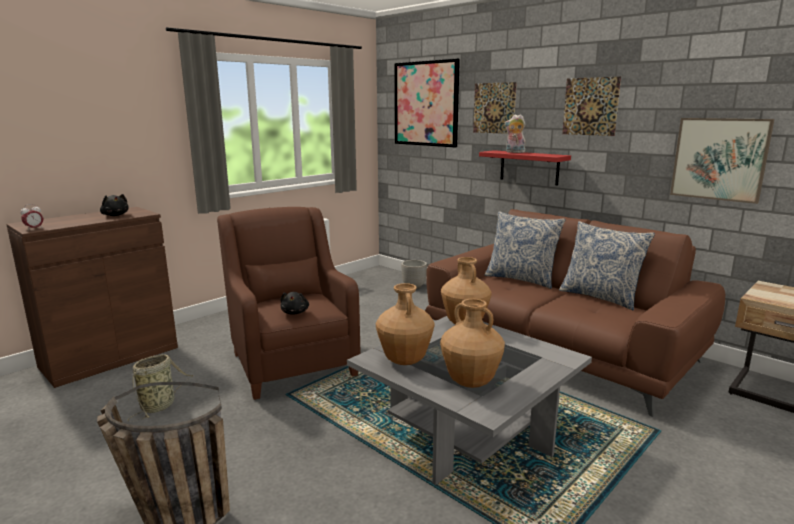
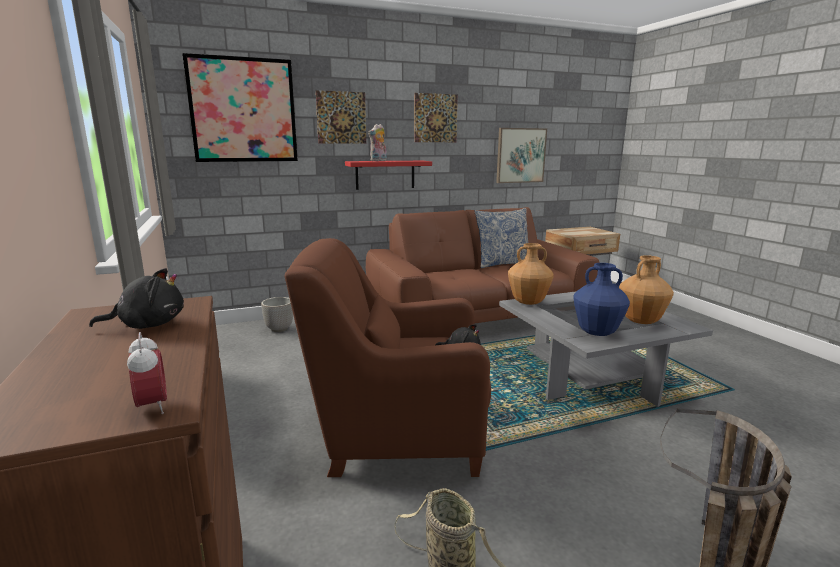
camera: 65 degrees left, 0 degrees up
(405, 361) = (597, 333): brown vase -> blue vase
(521, 279) = (442, 270): pillow -> none

